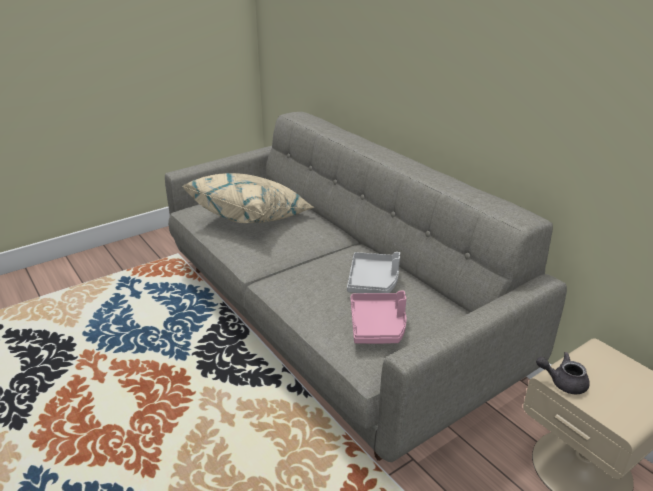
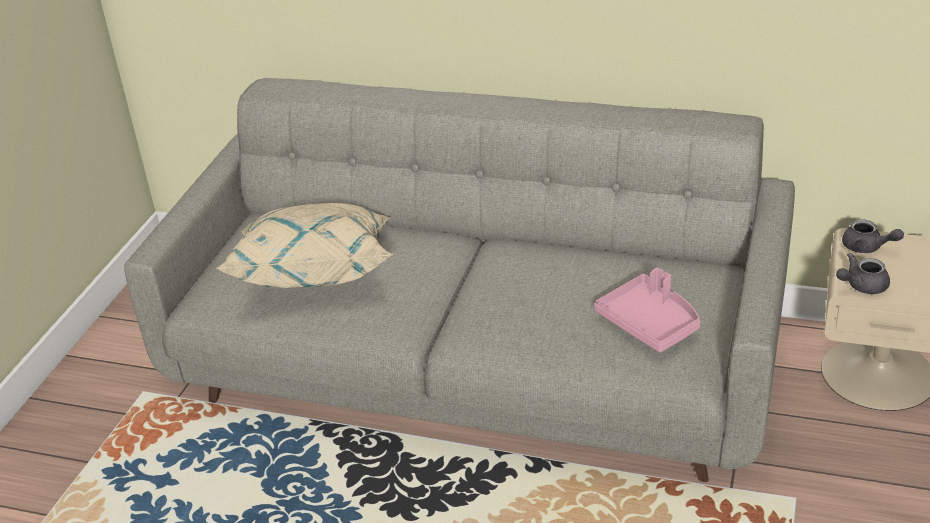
camera: 35 degrees left, 5 degrees up
(373, 281) = (581, 277): grey tray -> none
(600, 360) = (867, 247): none -> grey teapot

